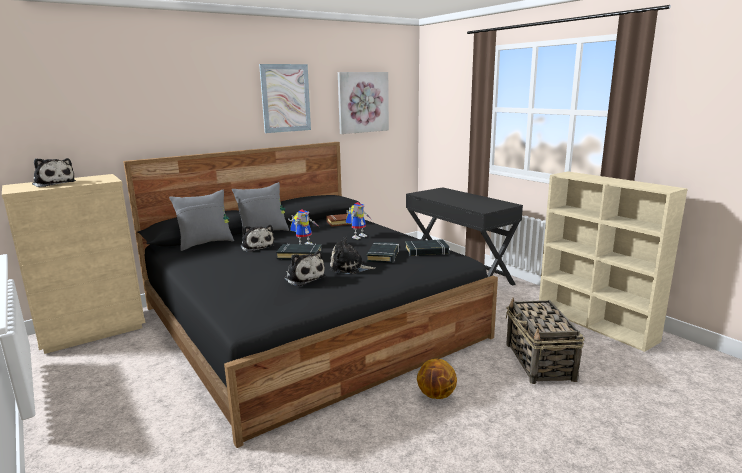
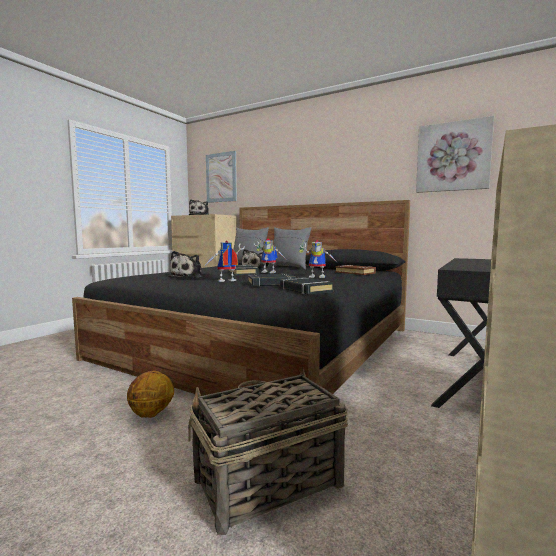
camera: 65 degrees right, 10 degrees down
(285, 98) = (359, 159): picture -> picture (221, 177)
(349, 268) = (225, 281): plush toy -> toy robot

